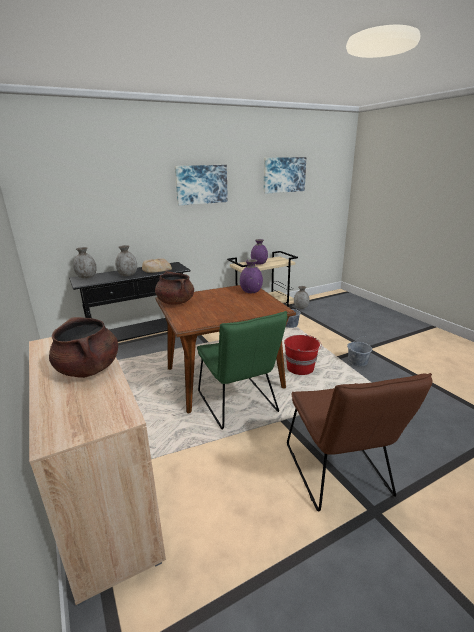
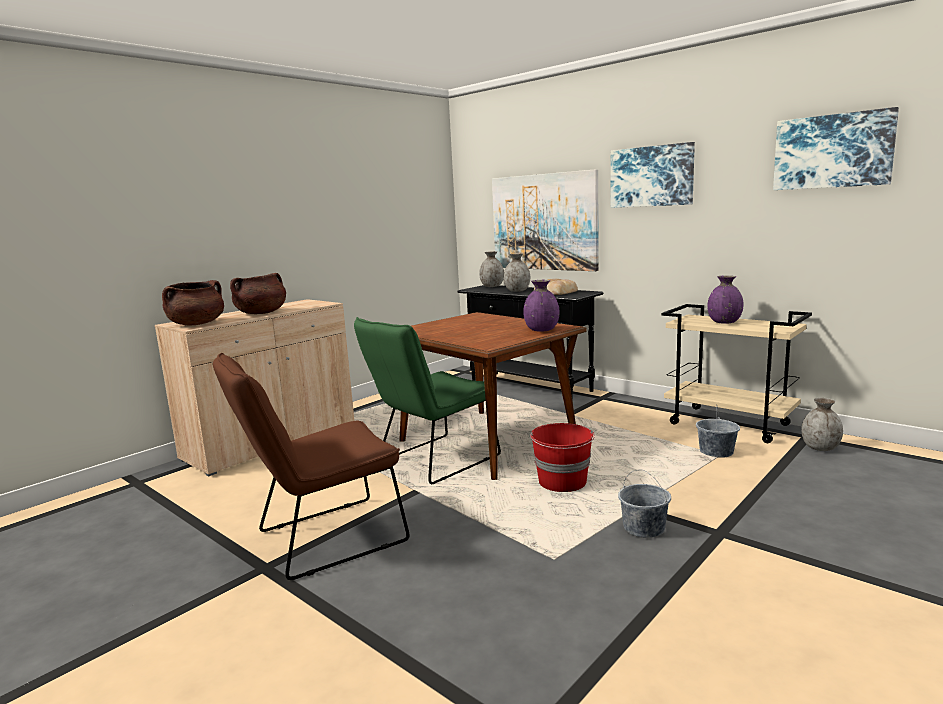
camera: 70 degrees right, 10 degrees down
(121, 218) = (544, 222): none -> picture
(175, 302) = (466, 318): brown cooking pot -> brown cooking pot (197, 324)

